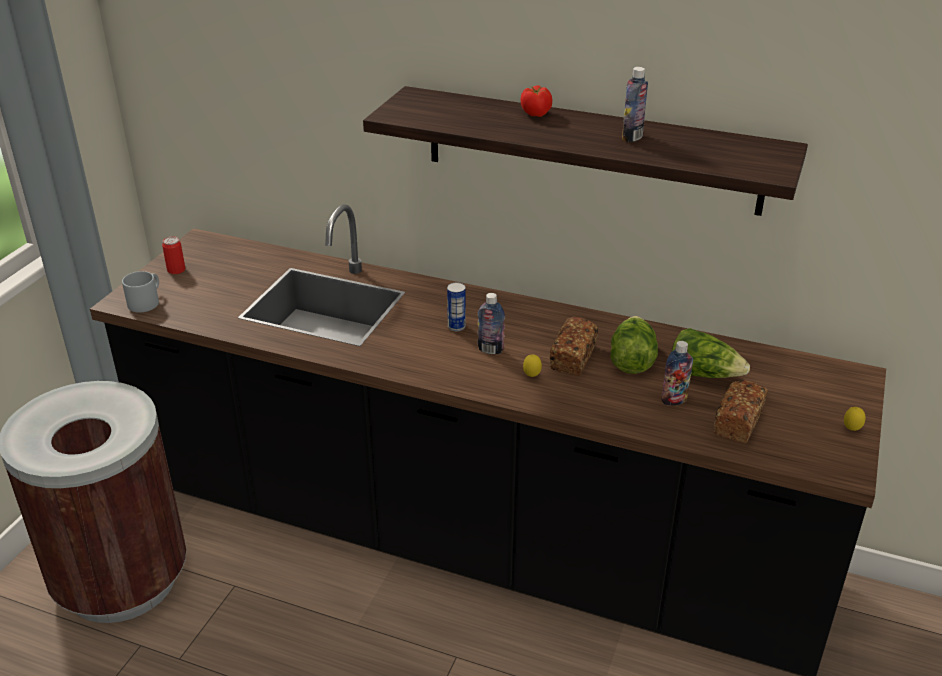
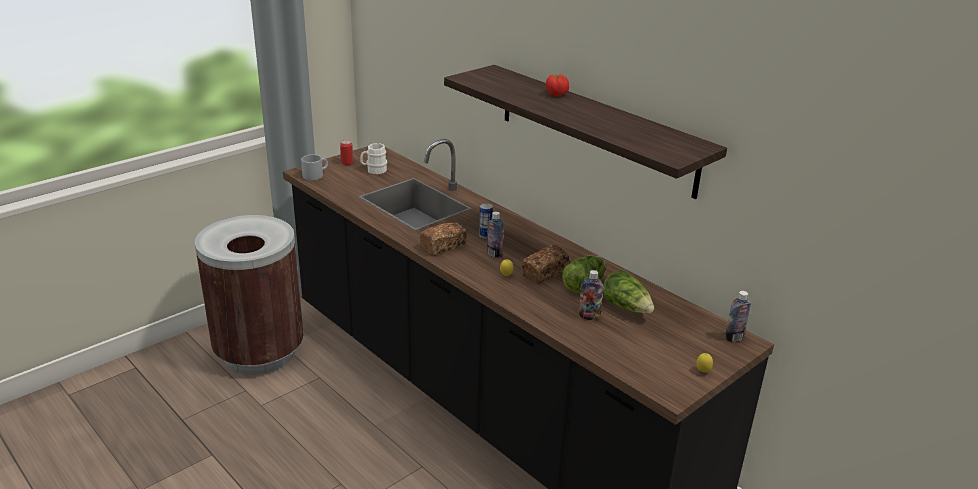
camera: 25 degrees right, 5 degrees down
(225, 271) = (374, 170): none -> white mug
(632, 137) = (603, 119): bottle -> bottle (734, 338)
(738, 422) = (622, 342): bread -> bread (443, 246)

